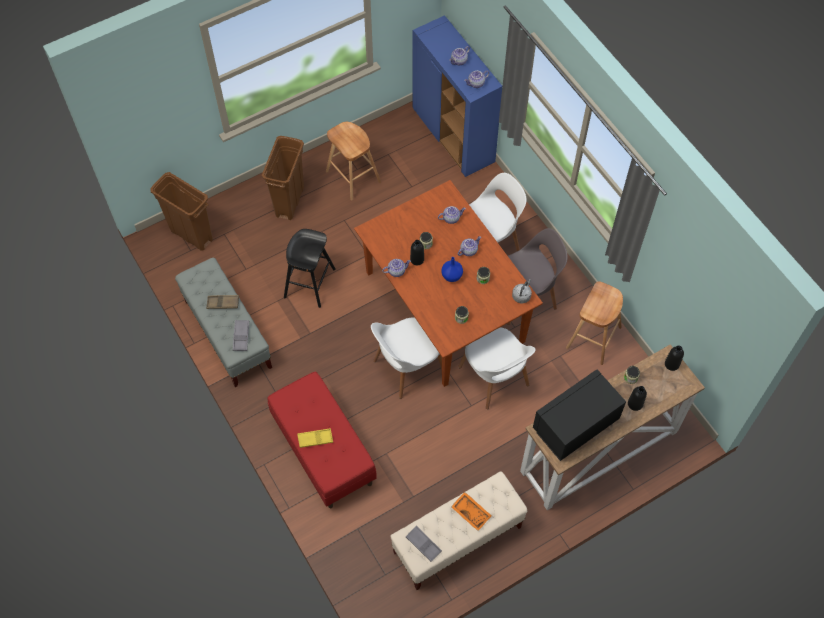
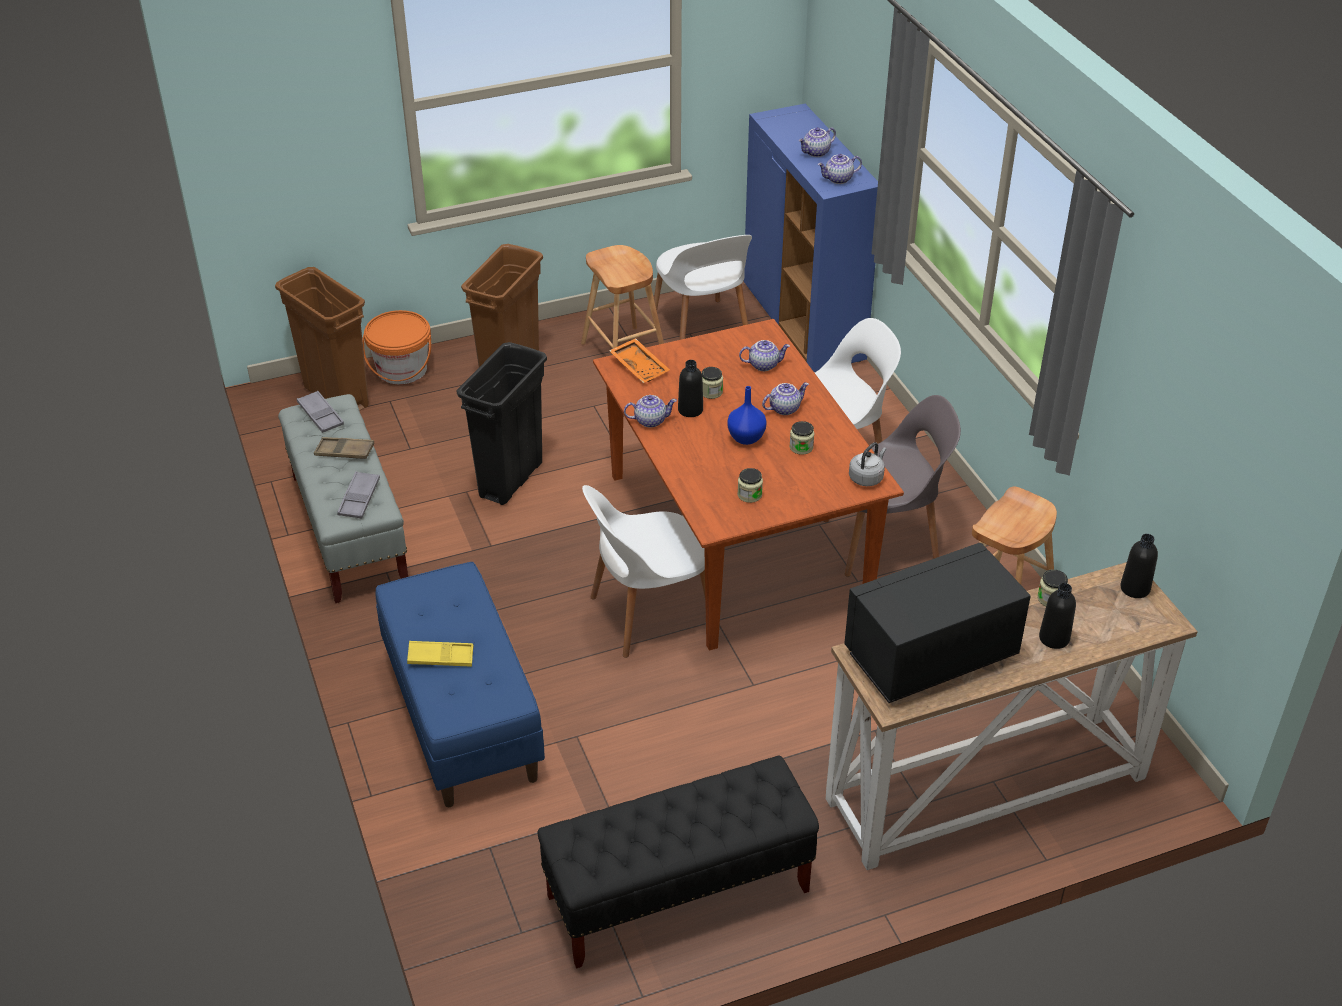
camera: 10 degrees right, 20 degrees down
(224, 208) = (402, 370): none -> orange bucket
(309, 283) = (511, 479): black stool -> black trash can
(323, 451) = (461, 716): red bench -> blue bench
(423, 544) = (597, 850): grey tray -> grey tray (320, 415)
(457, 540) = (677, 894): beige bench -> black bench
(471, 512) = (705, 810): orange tray -> orange tray (640, 367)
(494, 378) = (805, 650): white chair -> white chair (701, 331)

